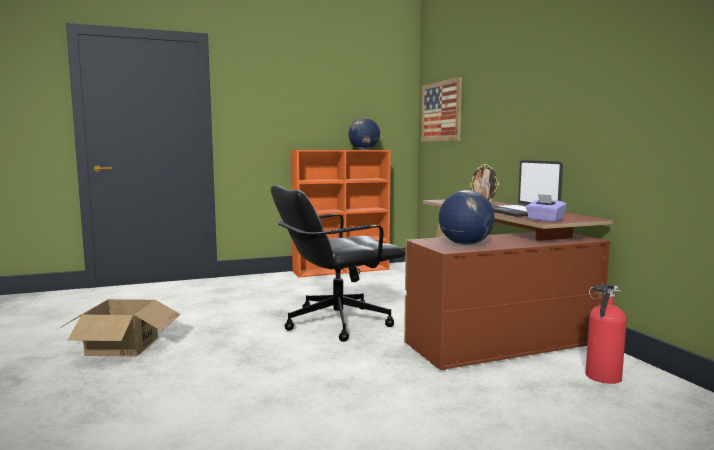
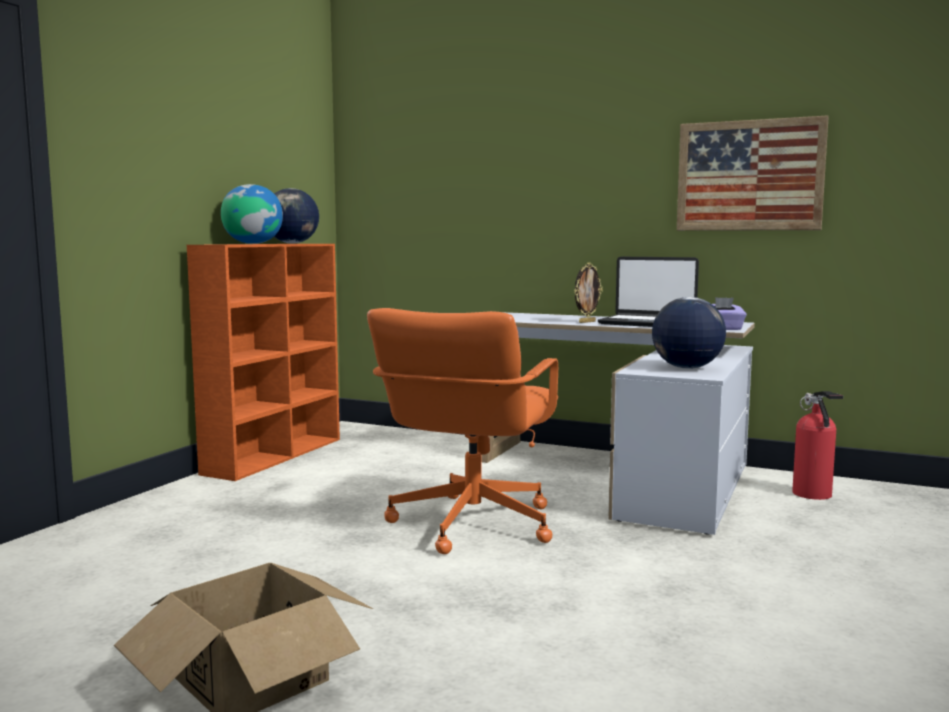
camera: 45 degrees left, 0 degrees up
(330, 149) = (253, 243): none -> globe
(336, 322) = (470, 524): black office chair -> orange office chair
(441, 111) = (400, 184): picture -> picture (749, 175)
(490, 324) = (621, 475): brown desk -> white desk

